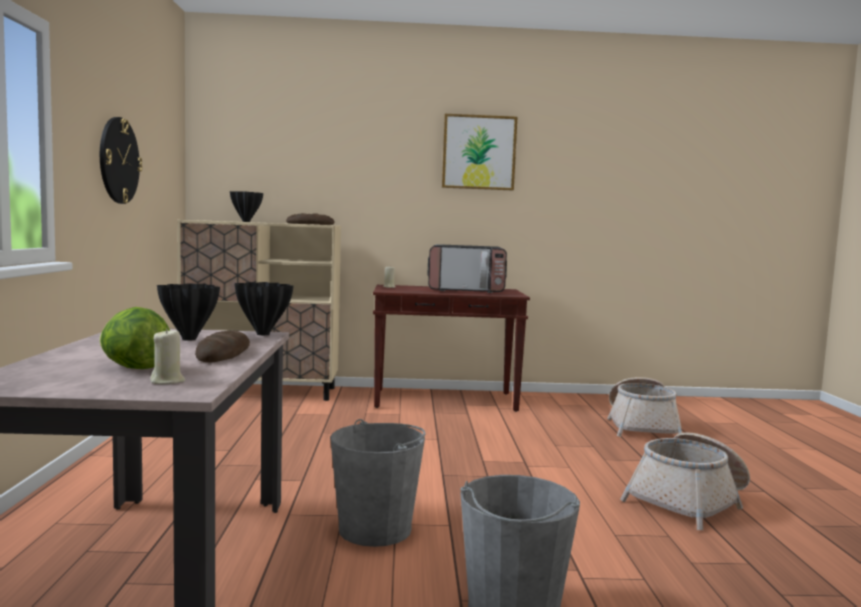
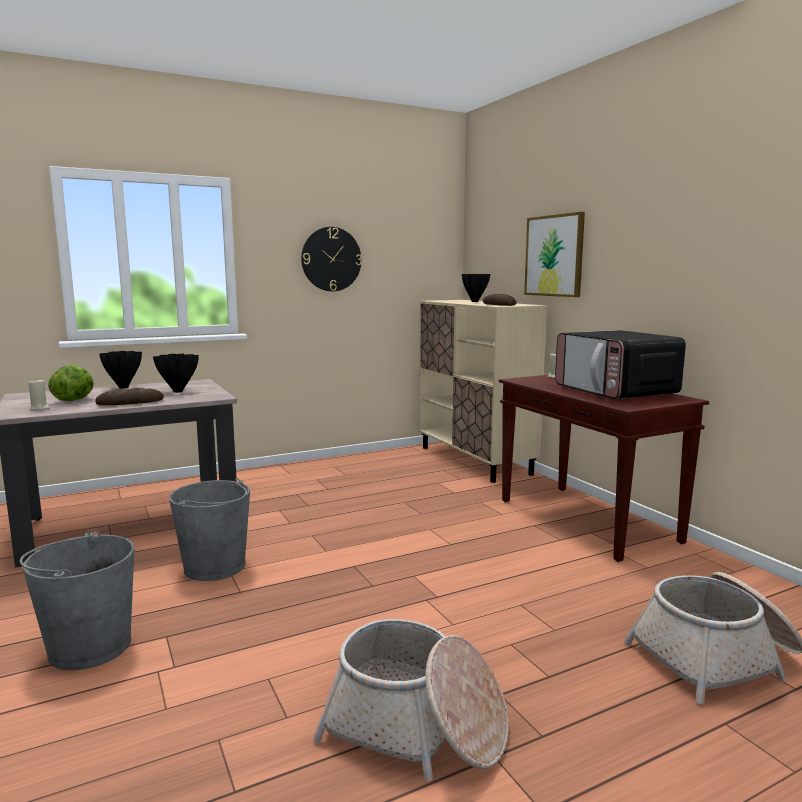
camera: 65 degrees right, 5 degrees up
(261, 334) = (216, 396): black vase -> black vase (123, 387)
(479, 152) = (680, 205): picture -> picture (554, 256)

